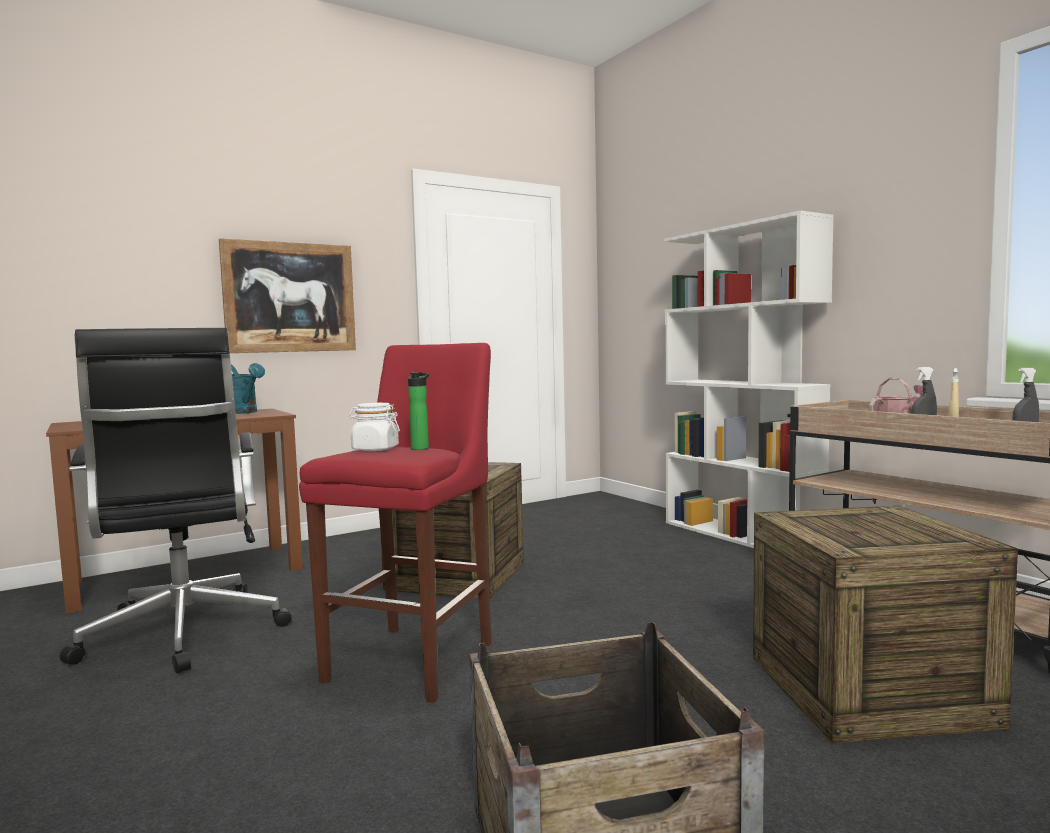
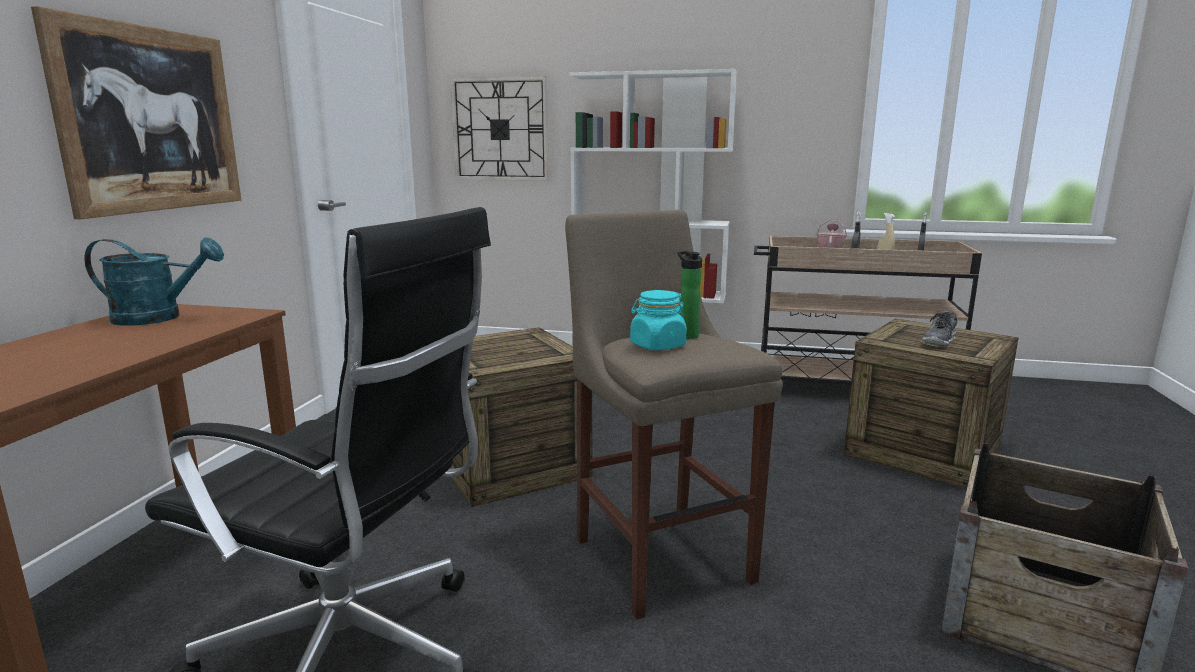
camera: 45 degrees left, 10 degrees up
(375, 449) = (657, 346): white jar -> turquoise jar
(416, 658) = (659, 555): red stool -> beige stool
(640, 298) = (500, 129): none -> wall clock
(863, 529) = (939, 341): none -> shoe

